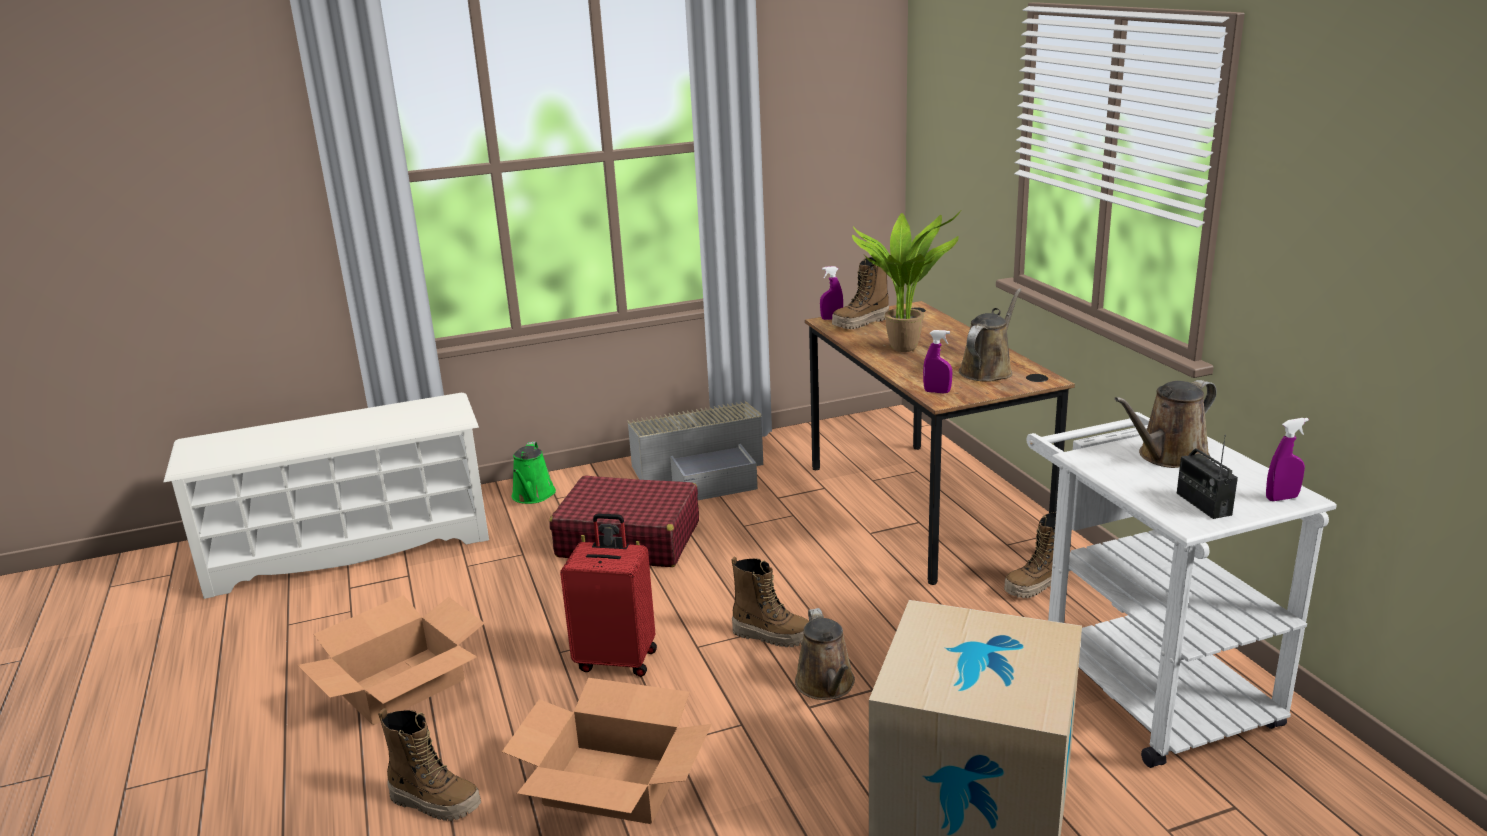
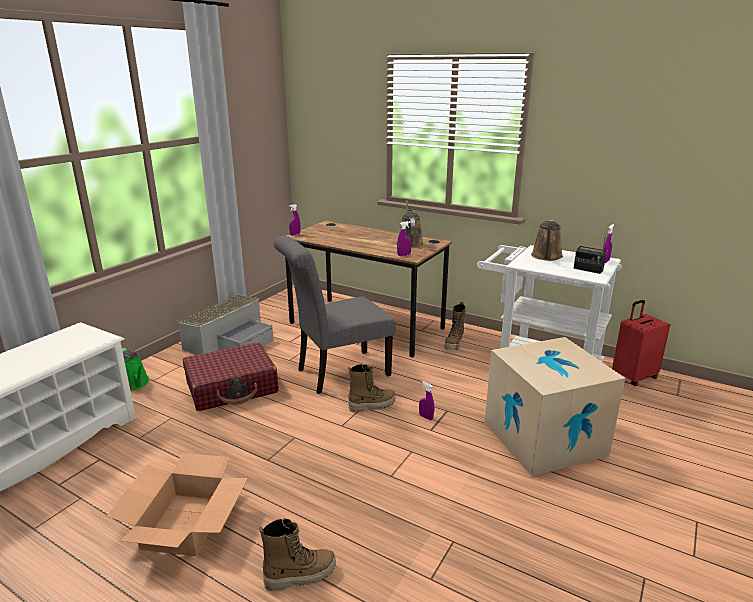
camera: 40 degrees left, 0 degrees up
(613, 784) = (388, 510): cardboard box -> none
(617, 659) = (307, 449): red suitcase -> red suitcase (633, 377)
(785, 569) = (337, 373): none -> grey chair
(826, 685) = (426, 417): brown watering can -> purple spray bottle
(860, 323) = (314, 234): boot -> none
(906, 347) = (355, 240): potted plant -> none

